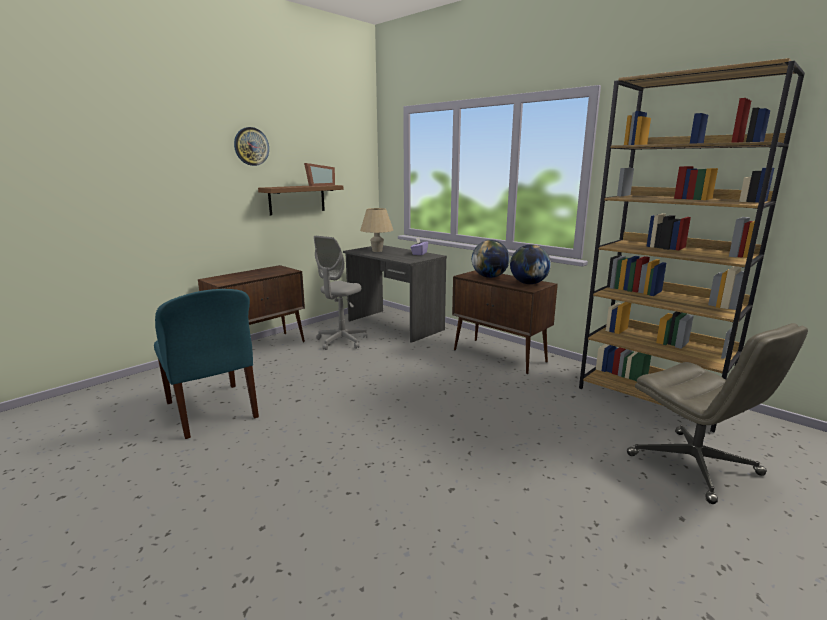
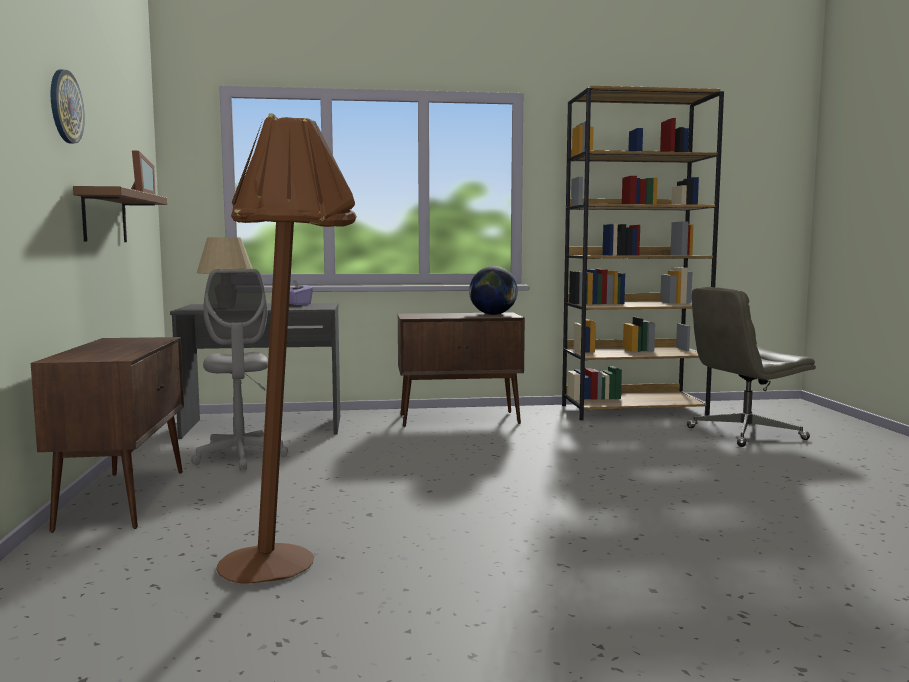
camera: 50 degrees left, 10 degrees down
(212, 411) = (288, 566): blue chair -> brown floor lamp
(489, 277) = (438, 315): globe -> none
(695, 465) = (745, 434): grey office chair -> grey office chair turned 150 degrees clockwise

